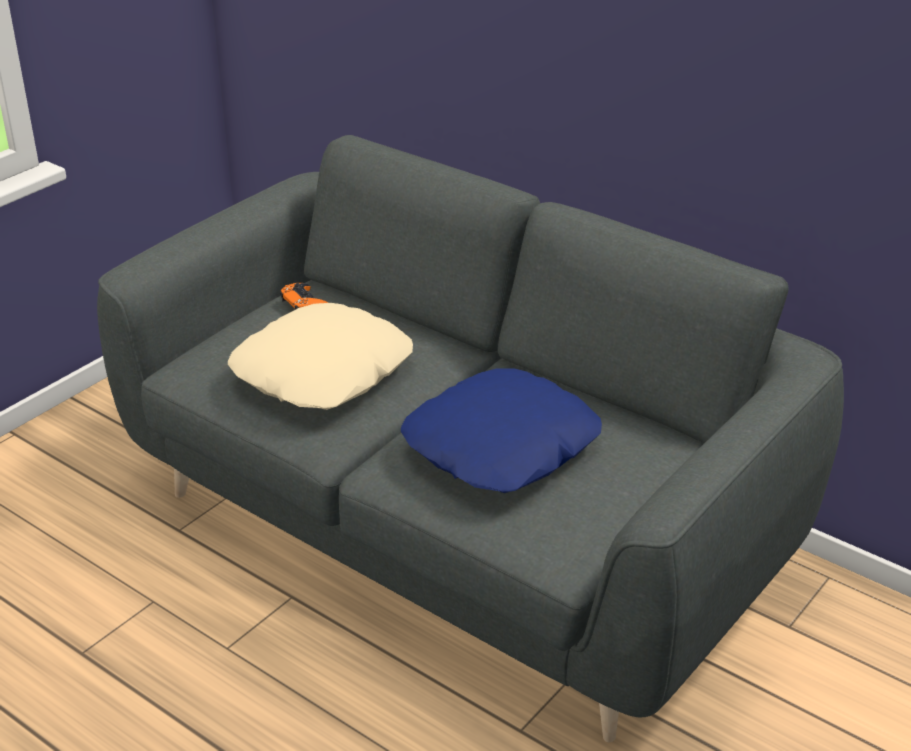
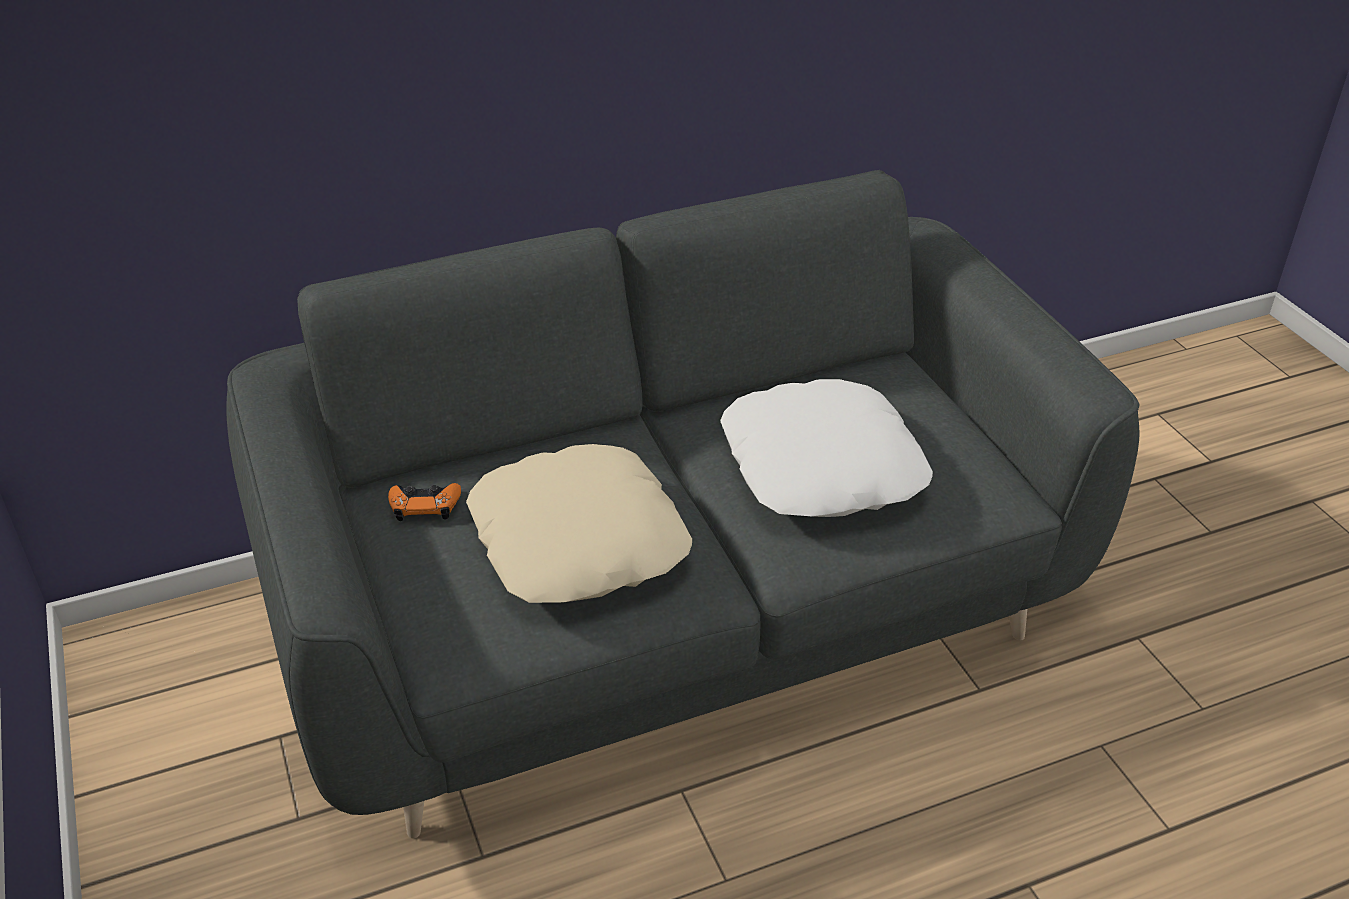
camera: 60 degrees left, 5 degrees up
(502, 446) = (823, 466): blue pillow -> white pillow

